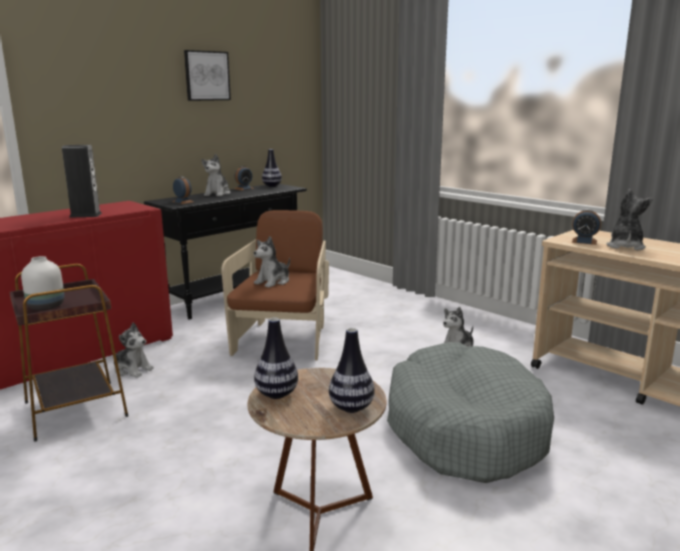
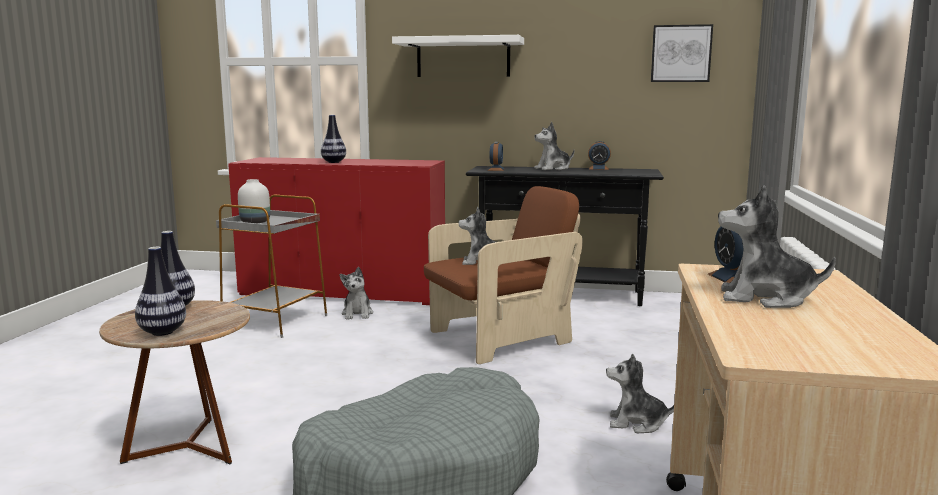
camera: 55 degrees right, 5 degrees down
(76, 409) = (276, 321): brown side table -> grey side table
(85, 215) = (370, 163): speaker -> none
(119, 96) = (463, 57): none -> white shelf
(206, 76) = (569, 34): picture -> picture (681, 53)
(272, 186) = (635, 170): vase -> vase (333, 162)
(625, 246) = (765, 298): plush toy -> plush toy turned 150 degrees counterclockwise

